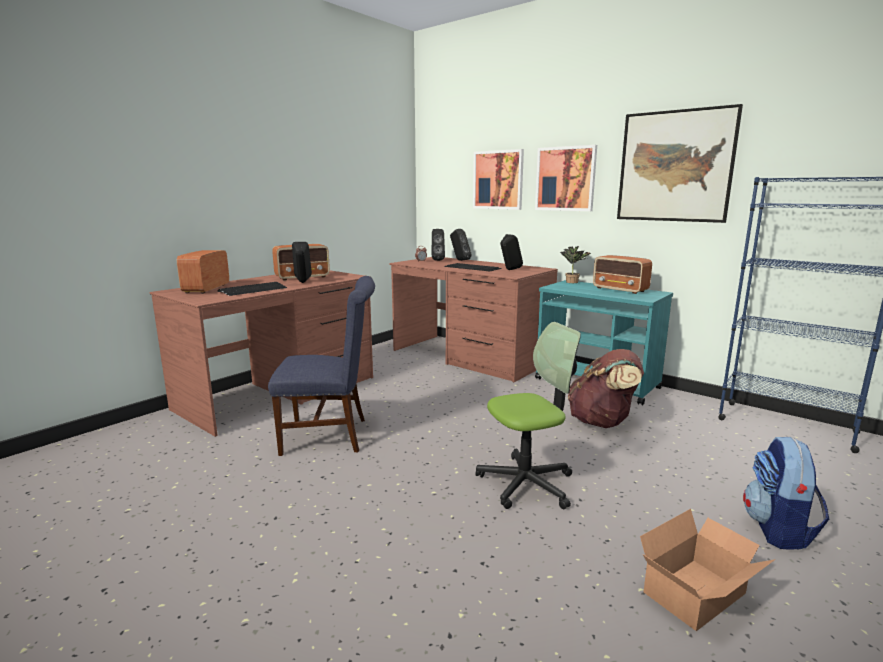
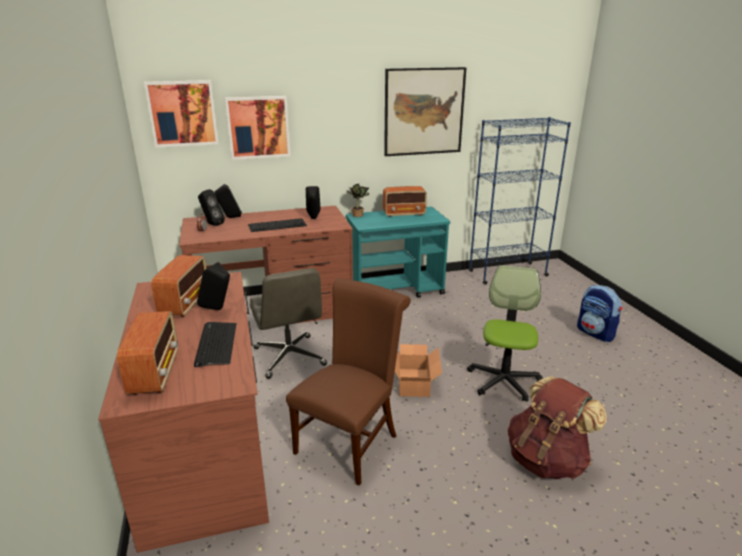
camera: 55 degrees left, 10 degrees up
(206, 289) = (155, 372): radio -> radio turned 135 degrees counterclockwise
(331, 435) = (350, 440): blue chair -> brown chair
(413, 381) = (290, 357): none -> grey office chair
(565, 179) = (333, 124): picture -> picture (182, 113)
(602, 422) = (451, 317): brown backpack -> brown backpack (547, 460)
(699, 594) = (631, 381): cardboard box -> cardboard box (415, 381)

